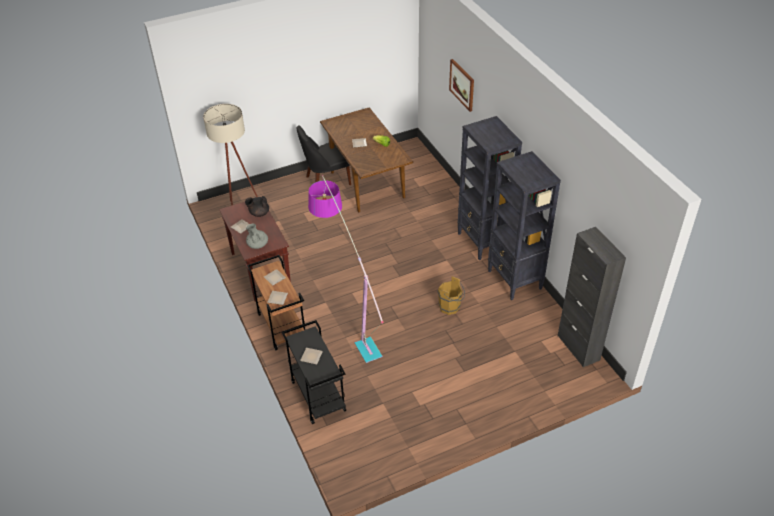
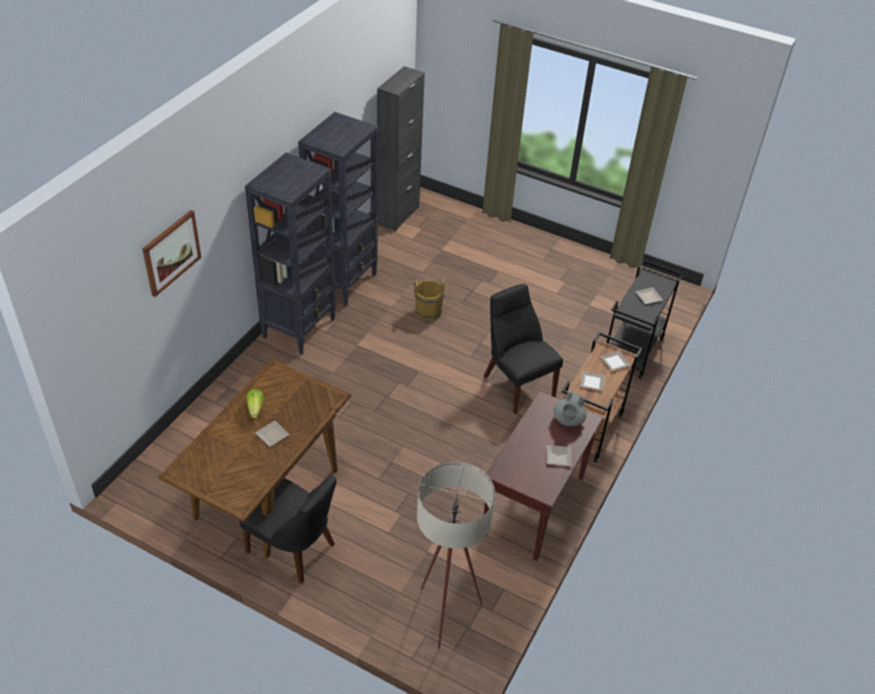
camera: 130 degrees left, 0 degrees up
(259, 213) = (517, 455): black teapot -> none
(348, 315) = (516, 384): floor lamp -> black chair

